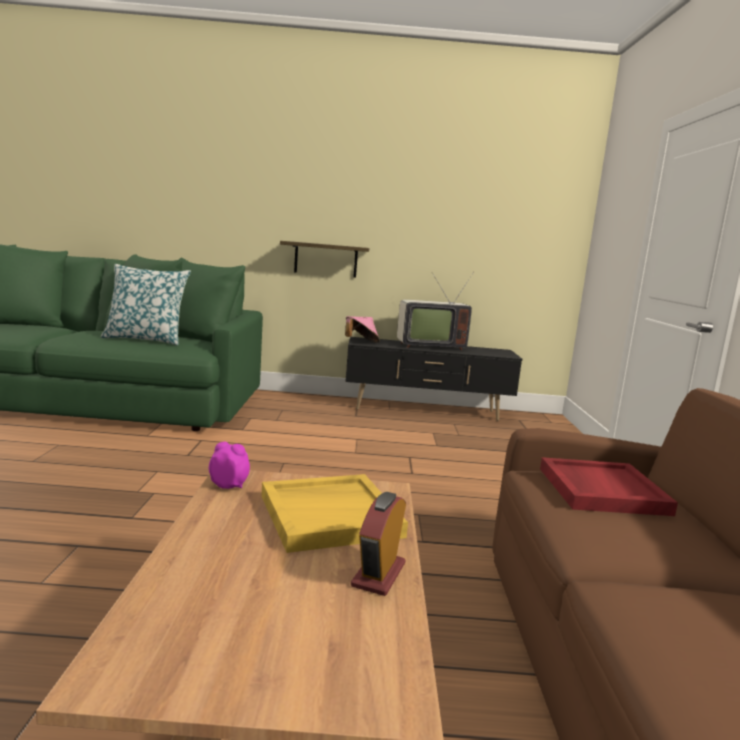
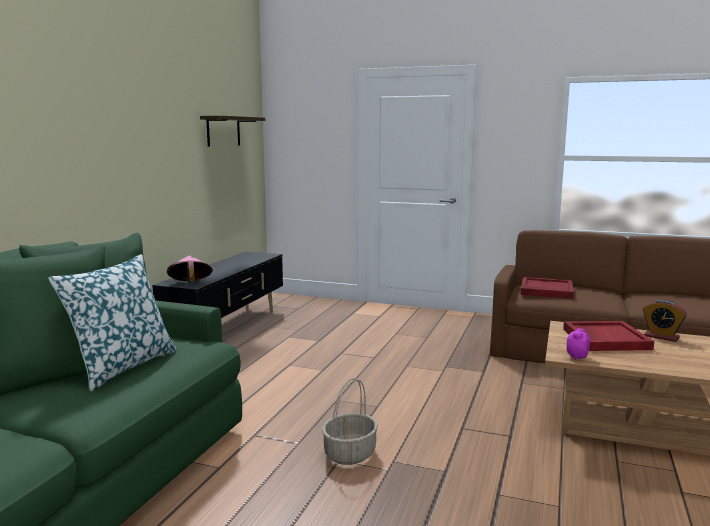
camera: 70 degrees left, 0 degrees up
(169, 474) = (350, 453): none -> basket
(326, 259) = (116, 205): shelf -> shelf (223, 131)
(330, 515) = (605, 339): yellow tray -> red tray
(429, 346) = (220, 268): television -> none

